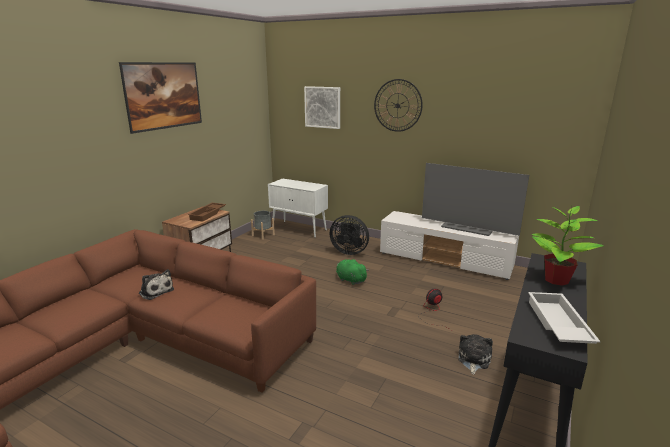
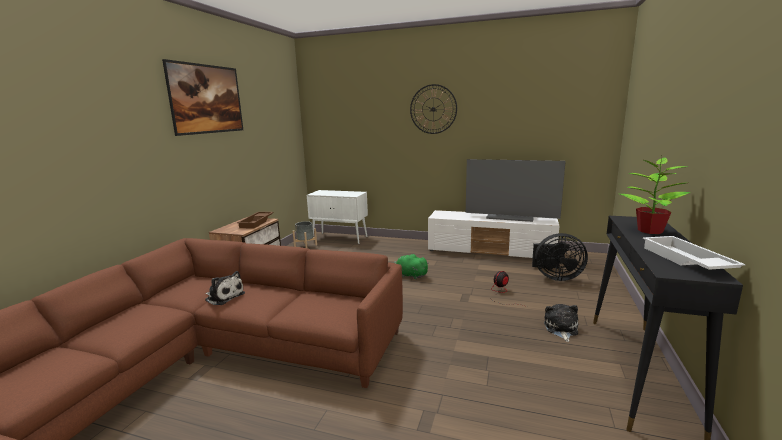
camera: 10 degrees left, 5 degrees down
(322, 107) = (358, 116): picture -> none
(349, 251) = (398, 252): black fan -> black fan (555, 277)

